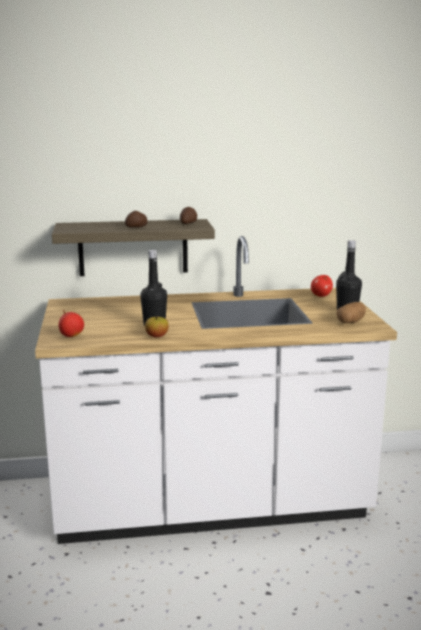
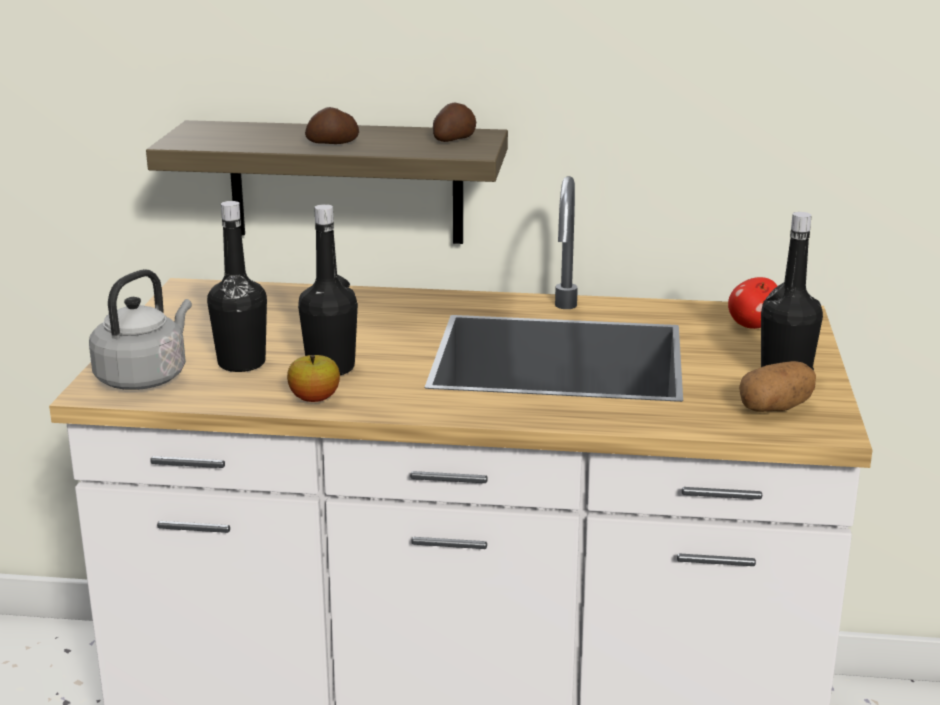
camera: 15 degrees right, 5 degrees up
(71, 336) = (145, 377): apple -> grey kettle
(112, 327) = (241, 363): none -> black bottle

